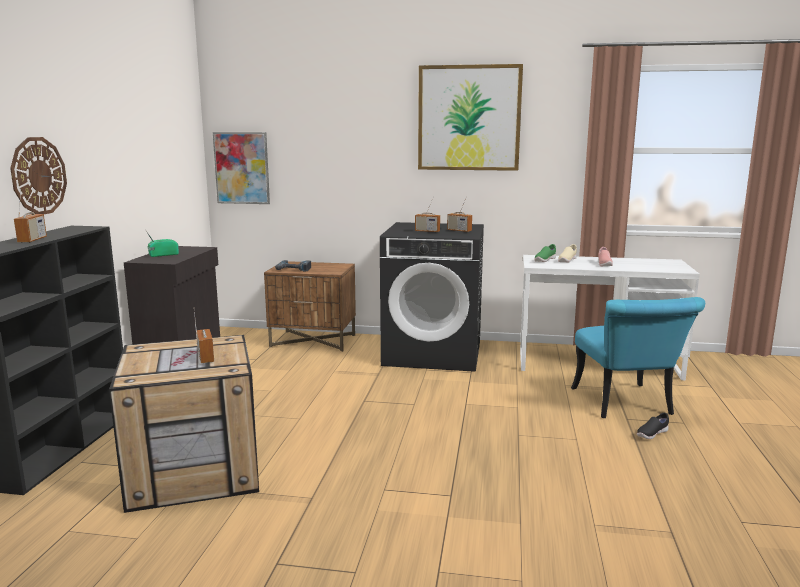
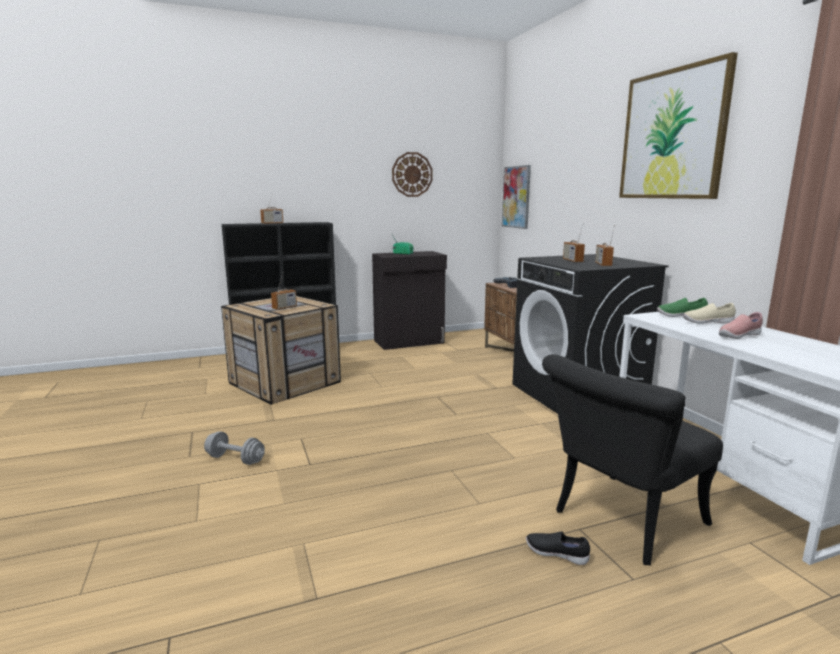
camera: 60 degrees right, 0 degrees up
(38, 176) = (304, 188): wall clock -> wall clock (412, 174)
(397, 539) = (235, 459): none -> grey dumbbell
(626, 405) = (620, 523): turquoise chair -> black chair

